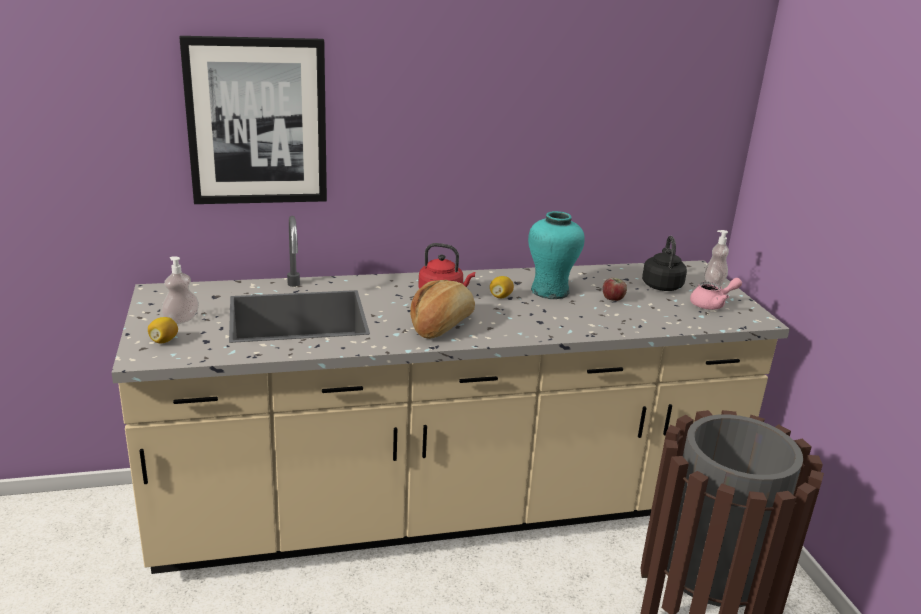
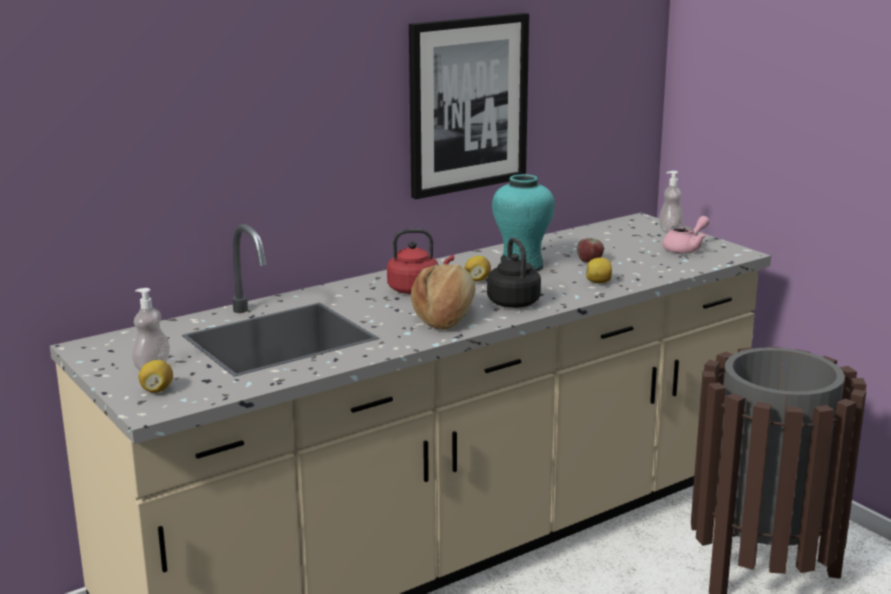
camera: 20 degrees left, 5 degrees down
(257, 122) = (181, 119): picture -> picture (467, 104)
(602, 321) = (599, 282): none -> lemon
(661, 285) = (623, 241): black kettle -> black kettle (512, 301)

